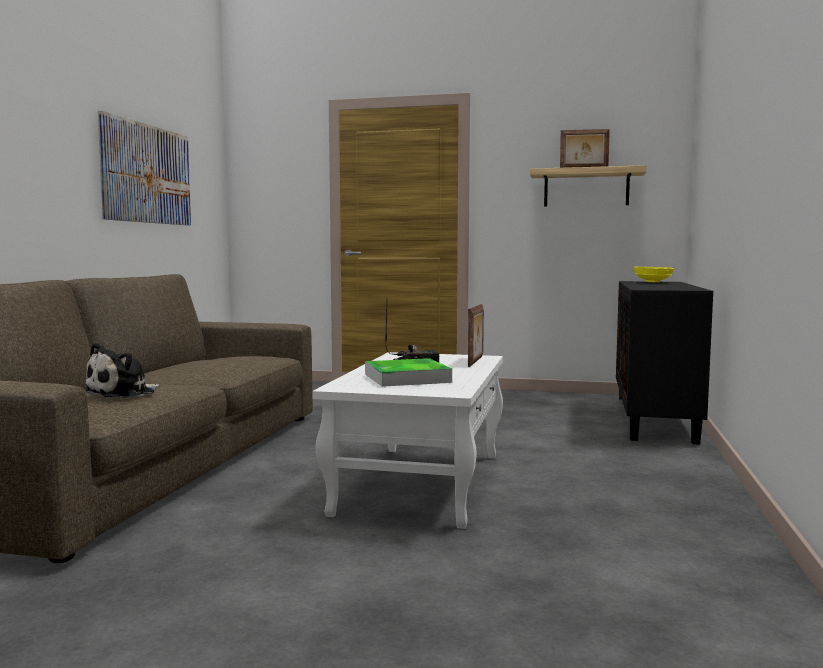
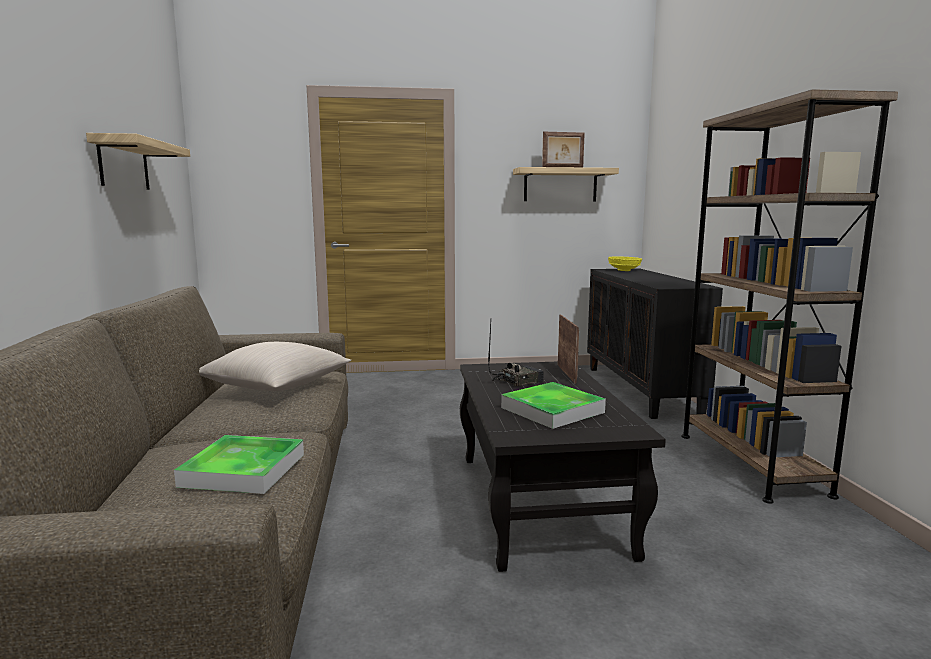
camera: 20 degrees left, 5 degrees up
(123, 393) = (243, 470): plush toy -> tray
(147, 174) = (124, 164): picture -> shelf
(222, 359) = (276, 386): none -> beige pillow
(421, 482) = (539, 501): white coffee table -> black coffee table
(693, 483) = (750, 463): none -> brown bookcase

